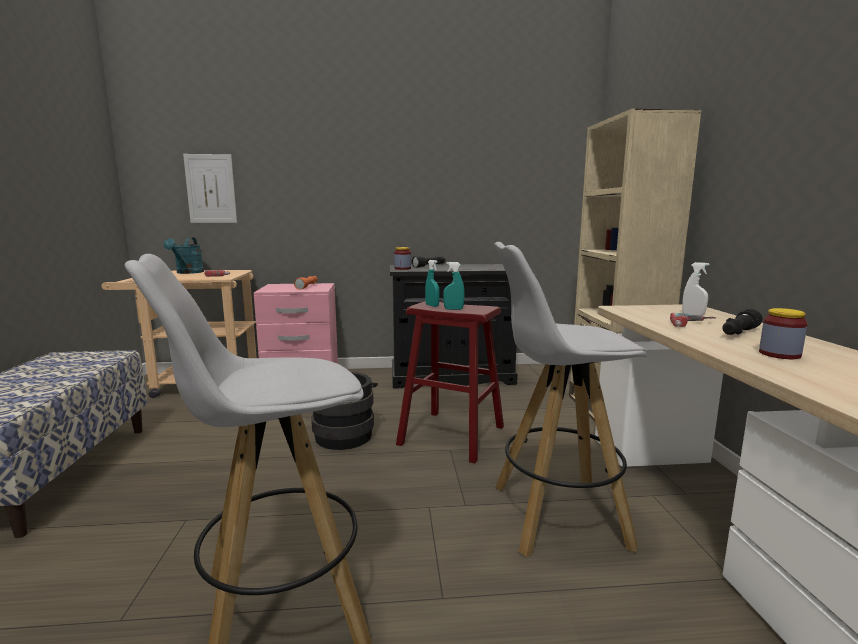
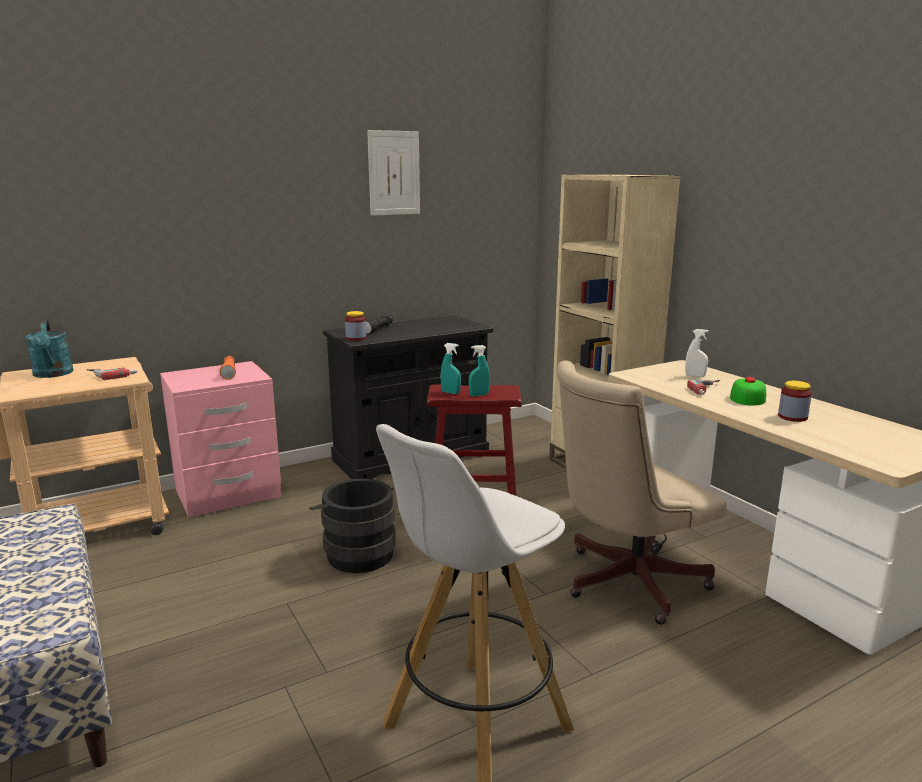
camera: 25 degrees left, 5 degrees up
(211, 189) = (64, 246): picture -> picture (394, 173)
(556, 516) = (625, 582): white stool -> beige office chair
(738, 333) = (747, 396): black flashlight -> cap

